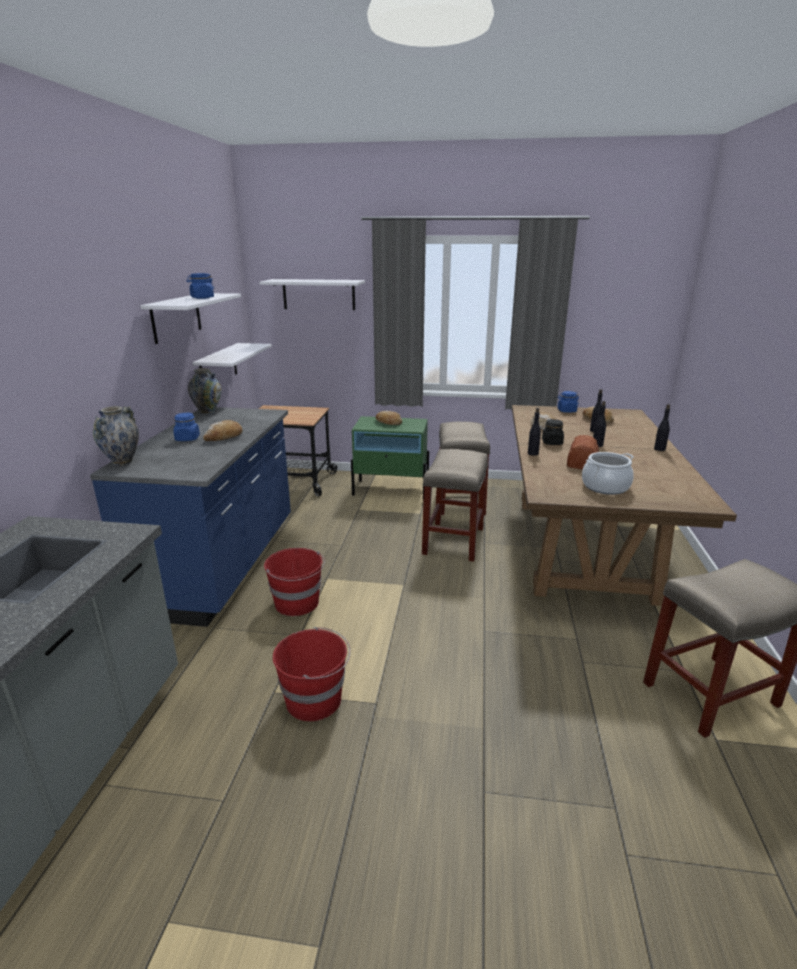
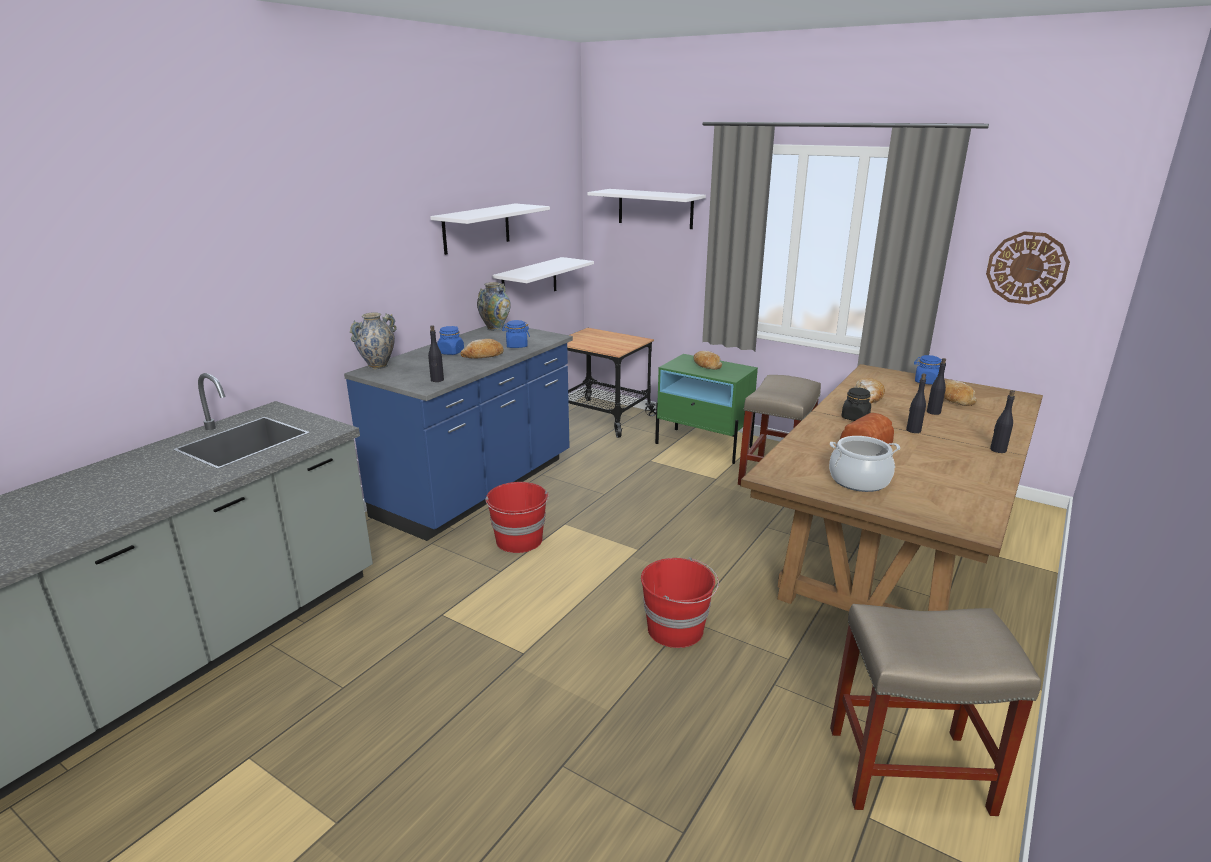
camera: 25 degrees right, 0 degrees up
(202, 298) = (500, 210): blue jar -> blue jar (516, 346)
(315, 699) = (472, 632): red bucket -> red bucket (676, 629)
(453, 540) = (731, 516): beige stool -> none
(533, 453) = (814, 426): black bottle -> black bottle (437, 380)
(617, 321) = (1026, 268): none -> wall clock

